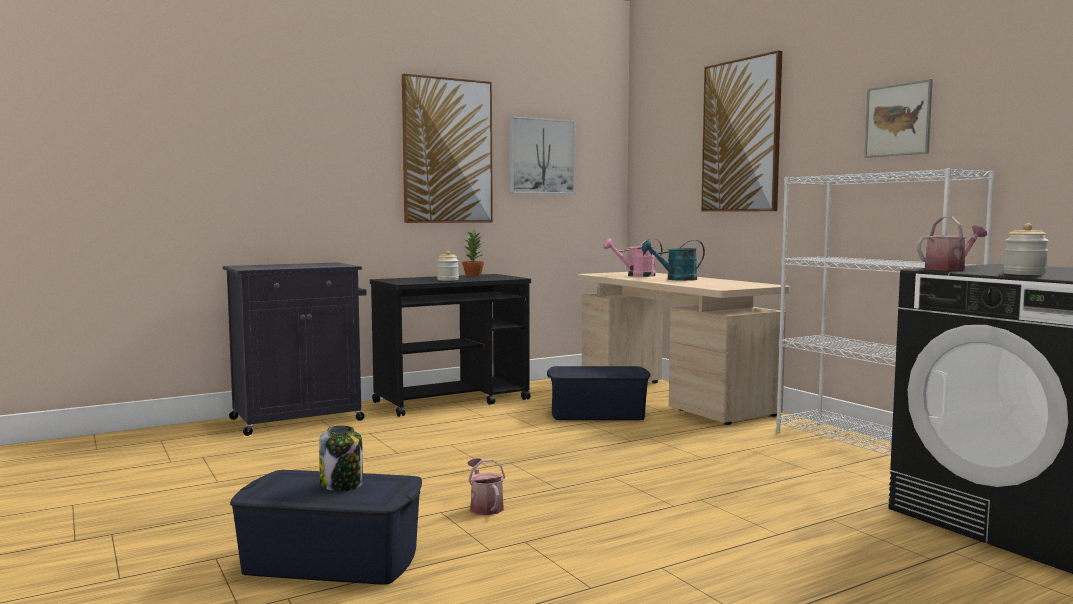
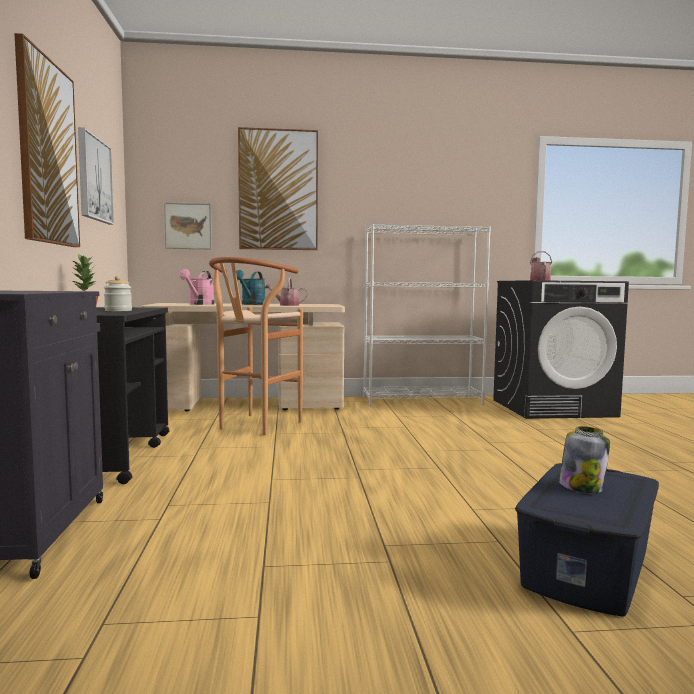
camera: 65 degrees left, 0 degrees up
(485, 506) = (468, 493): watering can -> watering can (286, 305)
(597, 413) = (254, 426): blue storage box -> brown stool
(898, 120) = (413, 195): picture -> picture (188, 226)
(1024, 274) = (580, 280): jar -> none

